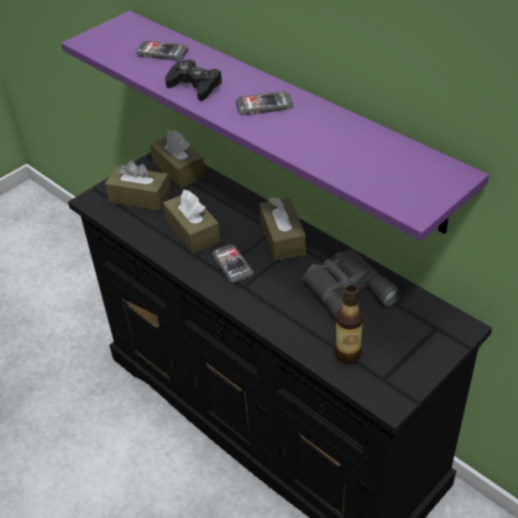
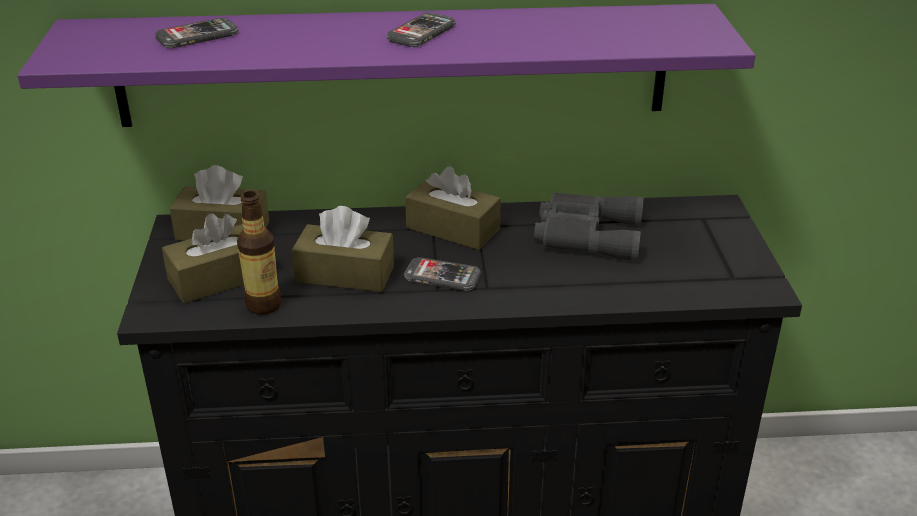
camera: 50 degrees left, 10 degrees down
(195, 86) = (307, 46): black game controller -> none
(348, 354) = (674, 279): bottle -> bottle (264, 305)

